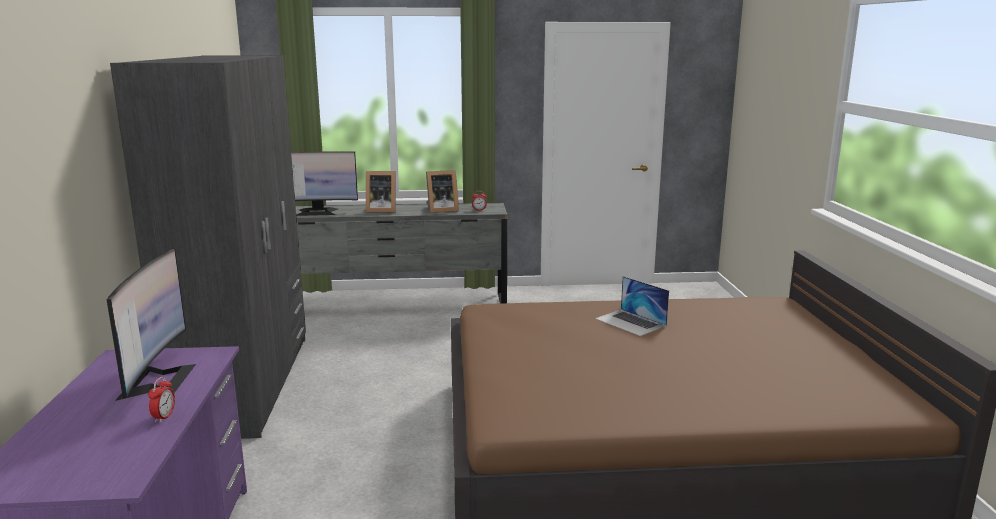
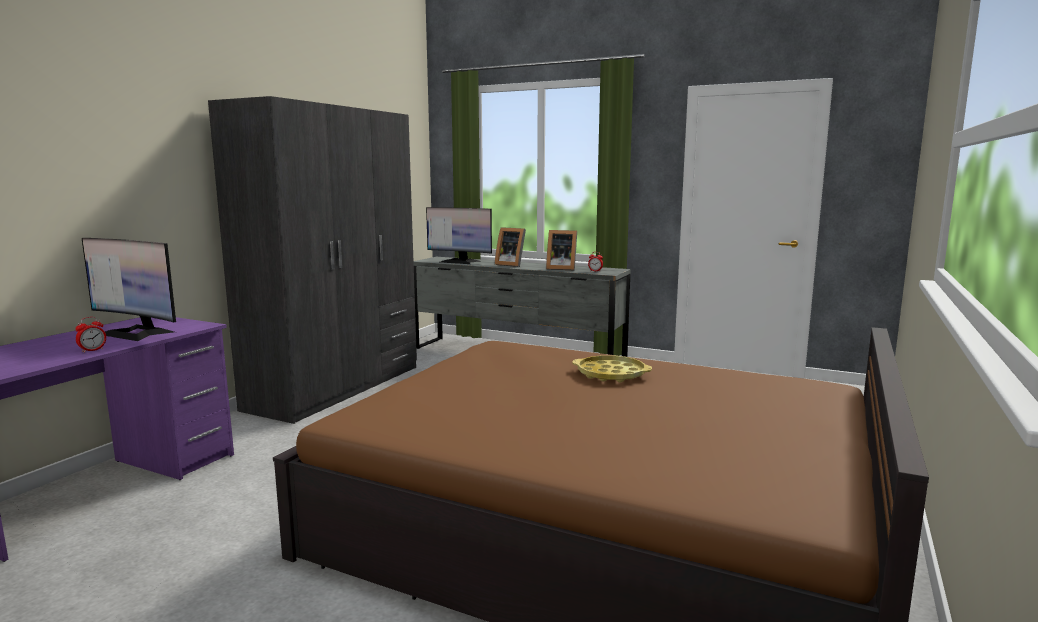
camera: 30 degrees right, 5 degrees down
(157, 381) = (137, 333): monitor -> monitor turned 90 degrees clockwise
(630, 322) = (611, 374): laptop -> yellow tray

